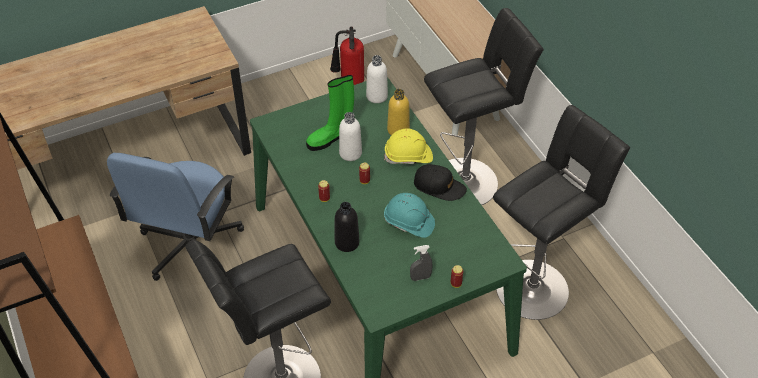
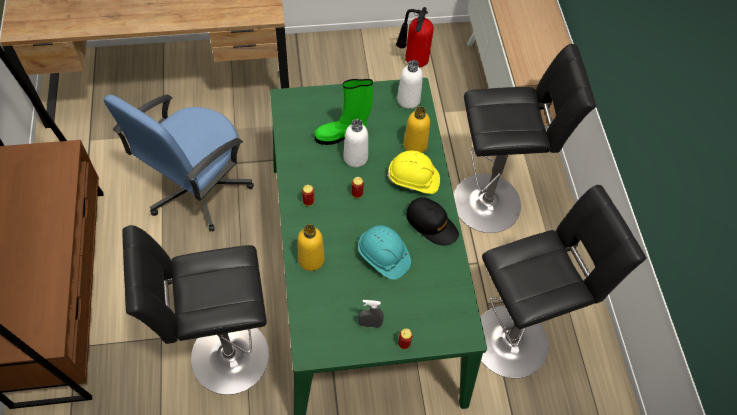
camera: 15 degrees right, 10 degrees up
(347, 242) = (311, 259): black bottle -> yellow bottle

